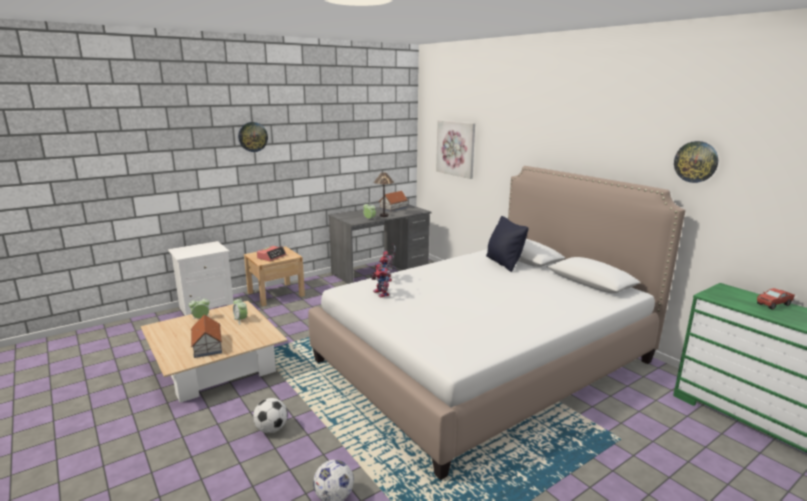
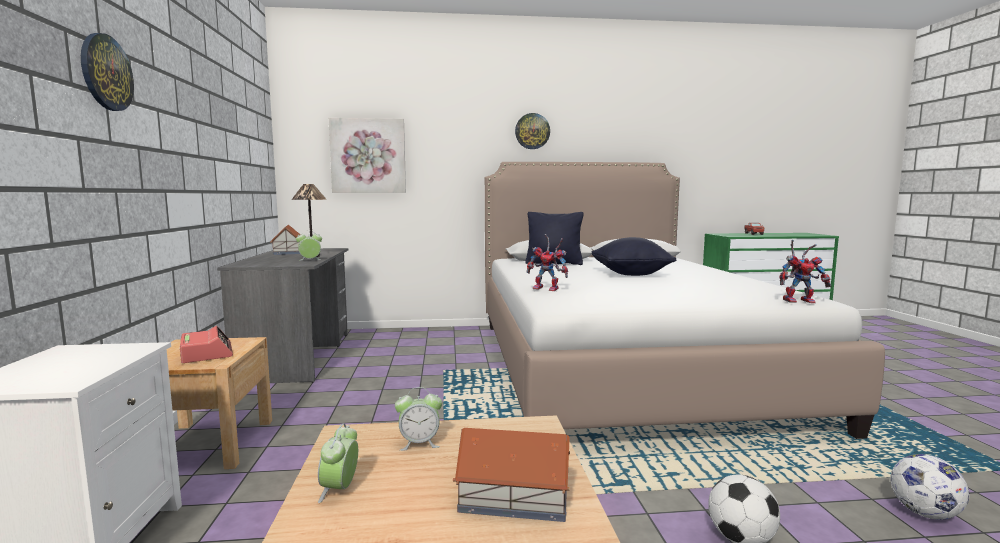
camera: 60 degrees left, 10 degrees down
(383, 294) = (604, 293): toy robot -> toy robot (800, 301)
(486, 291) = (630, 274): none -> black pillow
(696, 162) = (673, 138): wall clock -> wall clock (532, 131)

